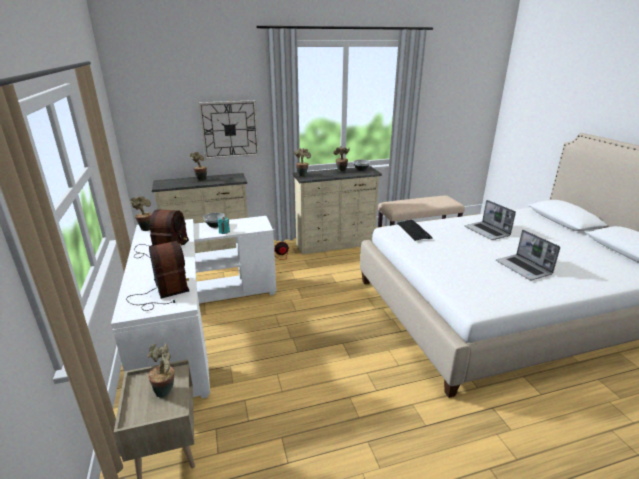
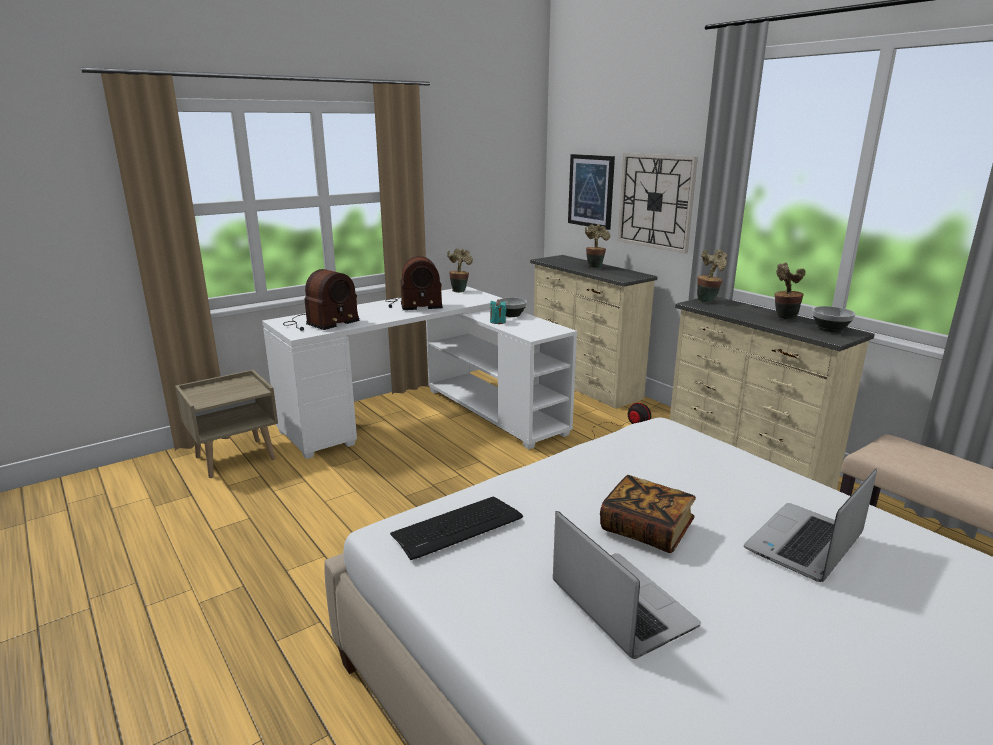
camera: 70 degrees right, 5 degrees down
(166, 390) = (230, 392): potted plant -> none
(170, 131) = (591, 191): none -> picture
(414, 230) = (676, 446): keyboard -> keyboard (457, 528)
(477, 253) = (646, 530): none -> book
(524, 268) = (619, 605): laptop -> laptop turned 105 degrees clockwise

